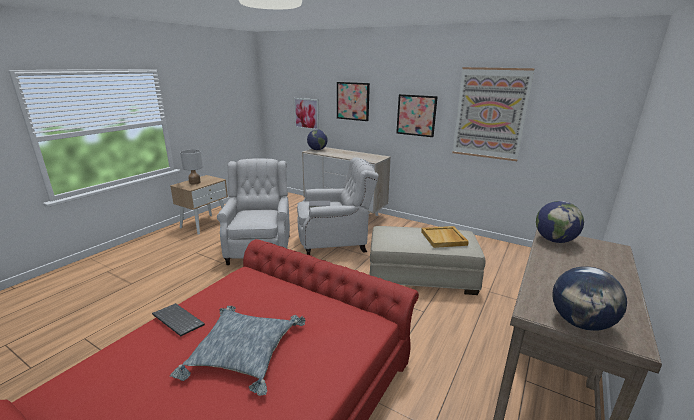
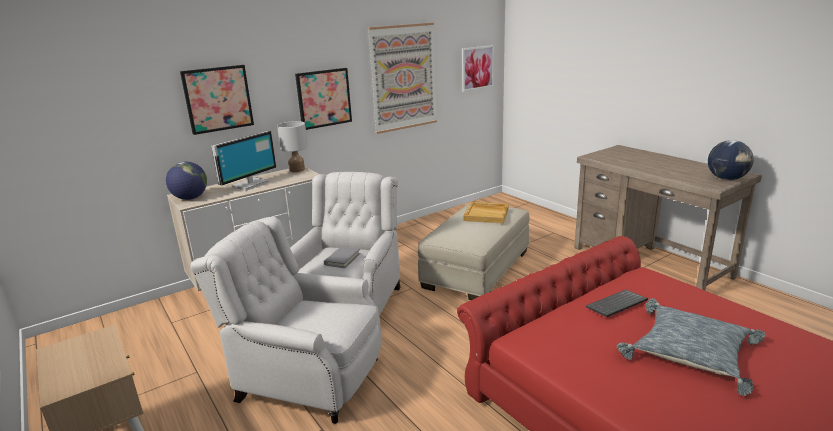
camera: 65 degrees left, 0 degrees up
(177, 320) = (633, 398): keyboard -> keyboard (617, 305)
(195, 182) = (78, 366): grey table lamp -> grey table lamp (296, 170)
(306, 113) = (115, 144): picture -> picture (477, 68)
(346, 154) = (250, 184): none -> monitor
(554, 240) = (605, 158): globe -> none

